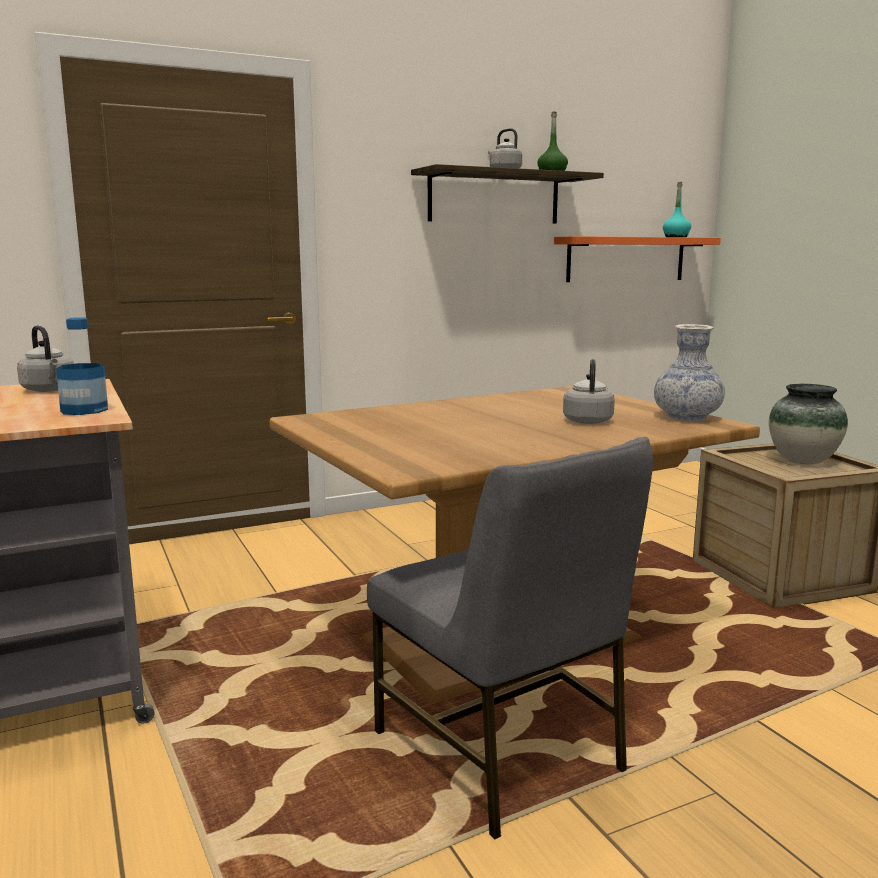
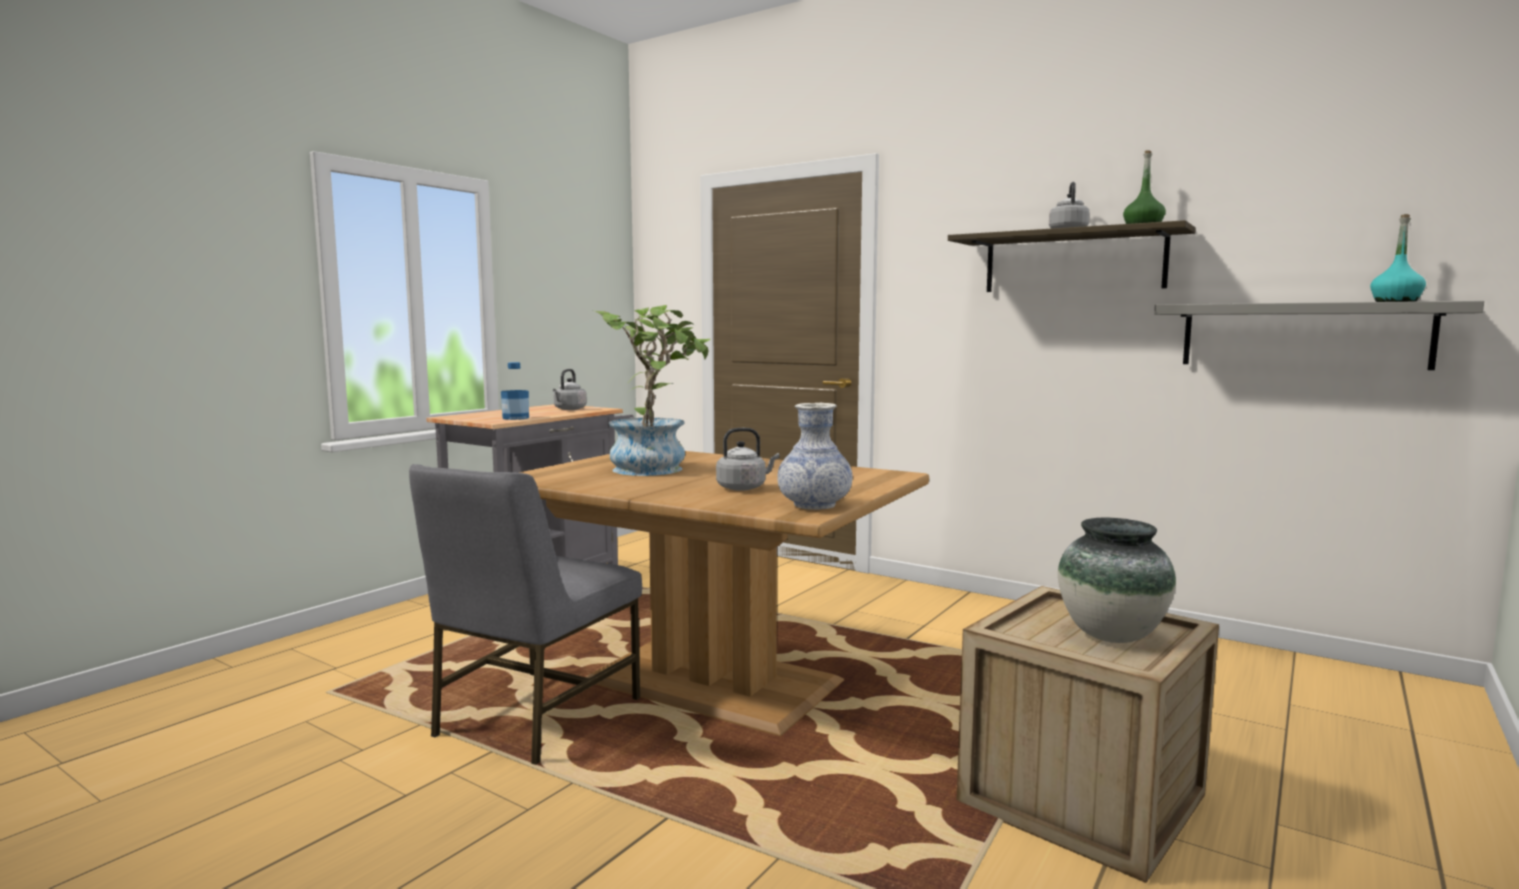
camera: 60 degrees right, 5 degrees down
(432, 427) = (655, 467): none -> potted plant
(626, 259) = (1302, 335): orange shelf -> grey shelf

